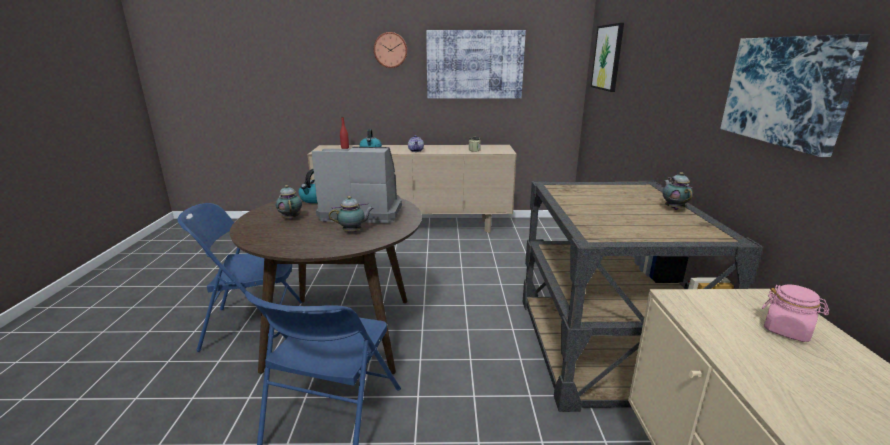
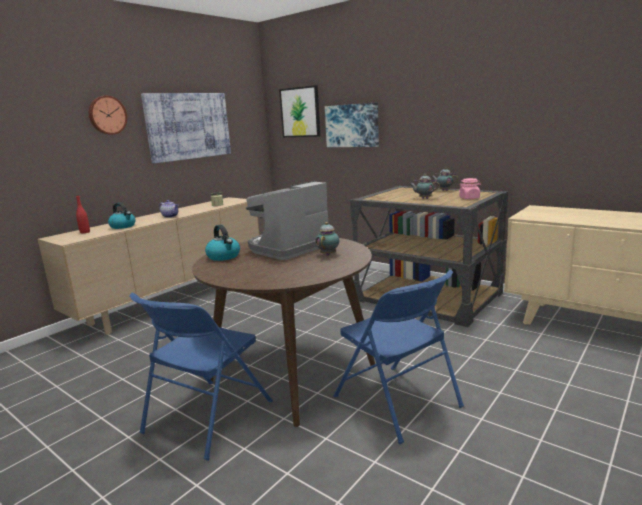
camera: 50 degrees left, 5 degrees down
(291, 218) = (256, 267): teapot -> teapot (423, 198)
(786, 90) = (495, 111): picture -> picture (352, 125)
(787, 330) = (562, 212): pink jar -> pink jar (469, 198)

